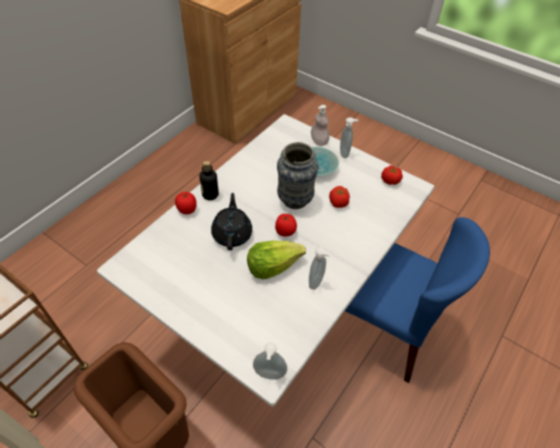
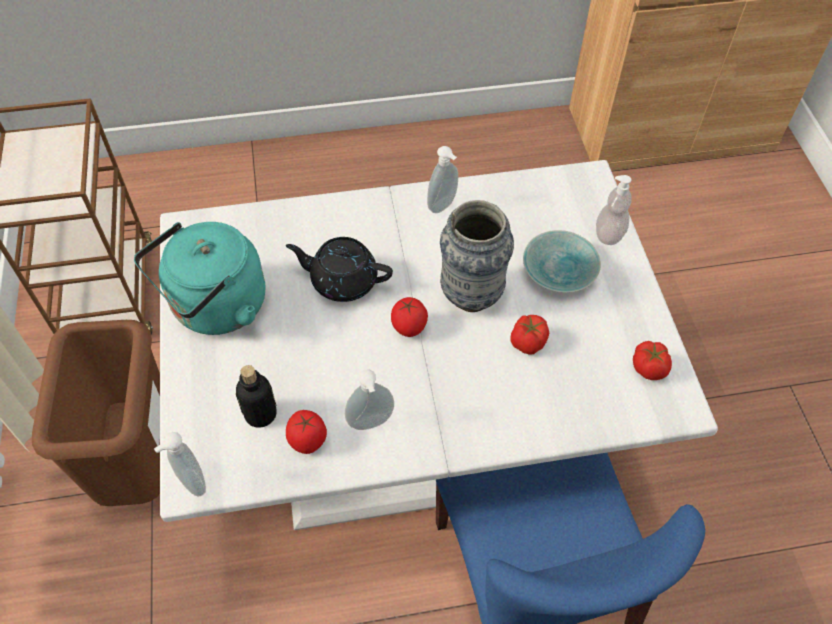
camera: 45 degrees right, 5 degrees up
(184, 291) = (215, 308): none -> turquoise kettle
(187, 210) = (325, 211): tomato -> tomato (308, 440)
(210, 194) = (374, 210): bottle -> bottle (260, 414)
(232, 234) = (343, 280): black teapot -> black teapot turned 120 degrees counterclockwise
(273, 265) = (344, 358): lettuce -> none
(345, 153) = (628, 278): soap dispenser -> soap dispenser (443, 206)

